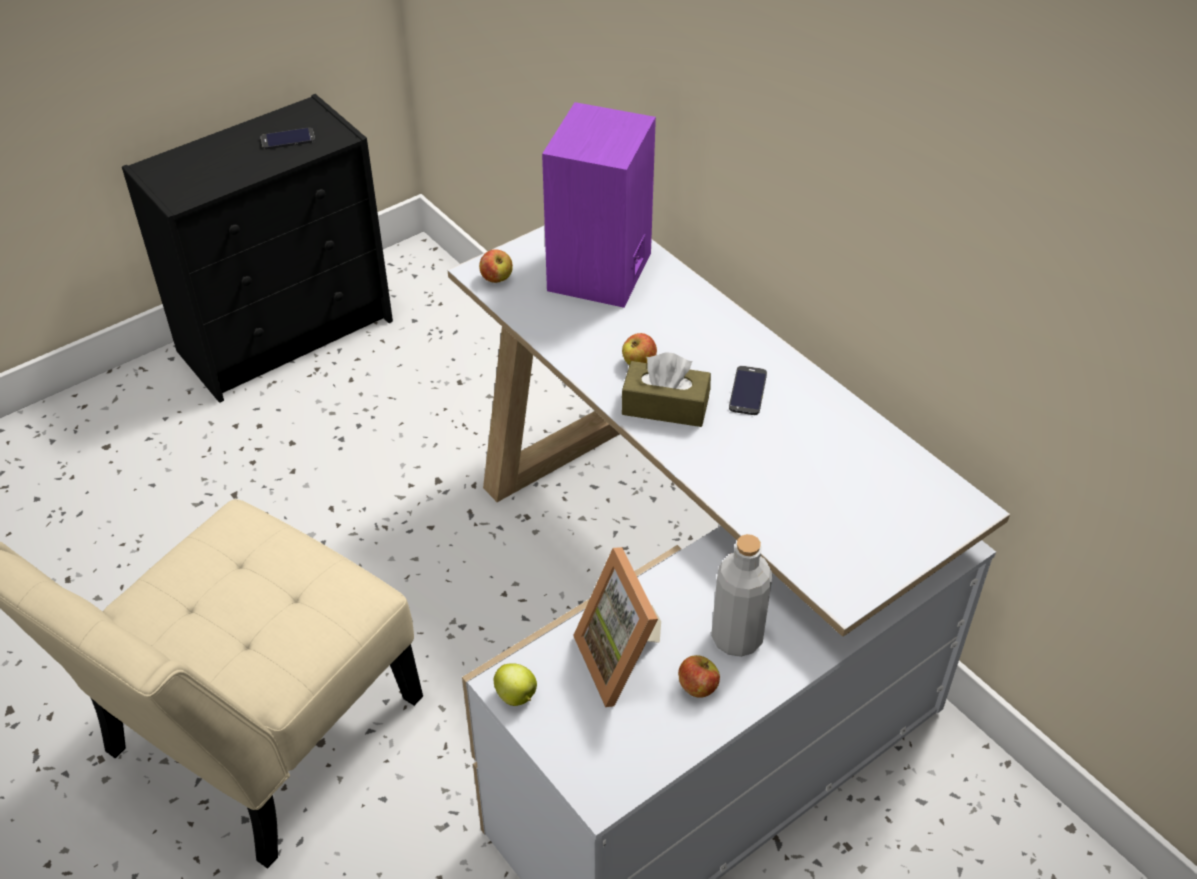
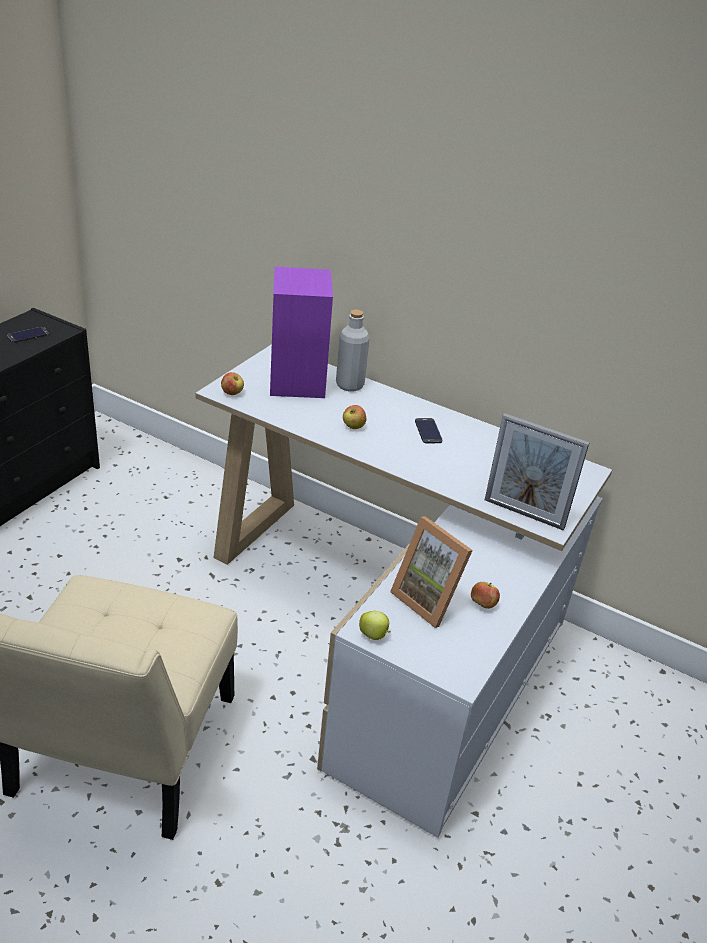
camera: 25 degrees left, 10 degrees down
(665, 406) = (384, 447): brown tissue box -> none
(737, 637) = (489, 572): grey bottle -> grey bottle (349, 385)
(813, 563) = (524, 514): none -> picture frame

